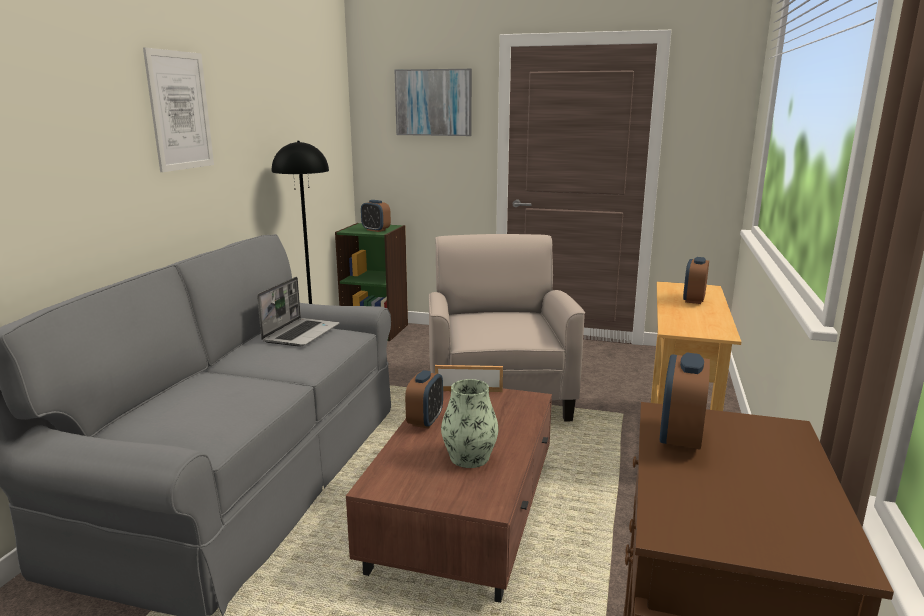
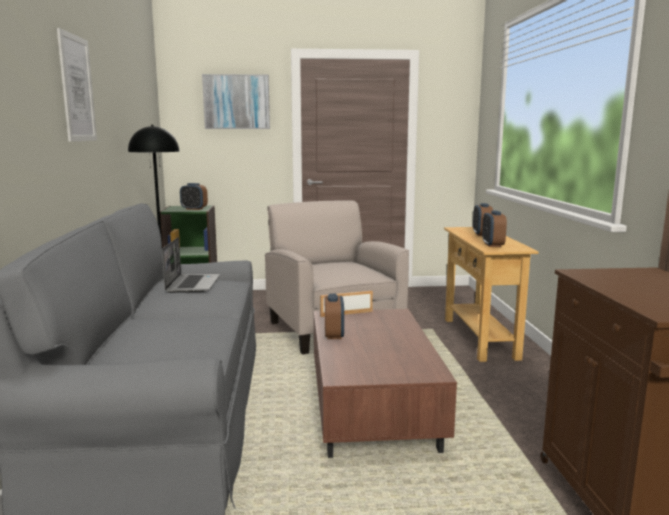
camera: 20 degrees left, 5 degrees down
(469, 457) = (390, 351): vase -> none
(680, 438) = (604, 280): alarm clock -> alarm clock (492, 245)

